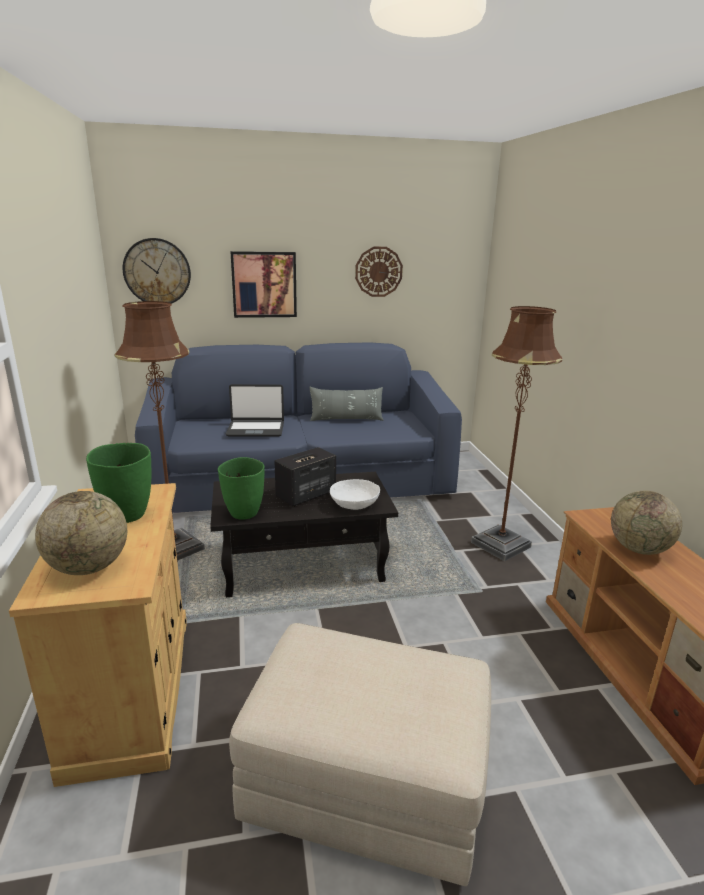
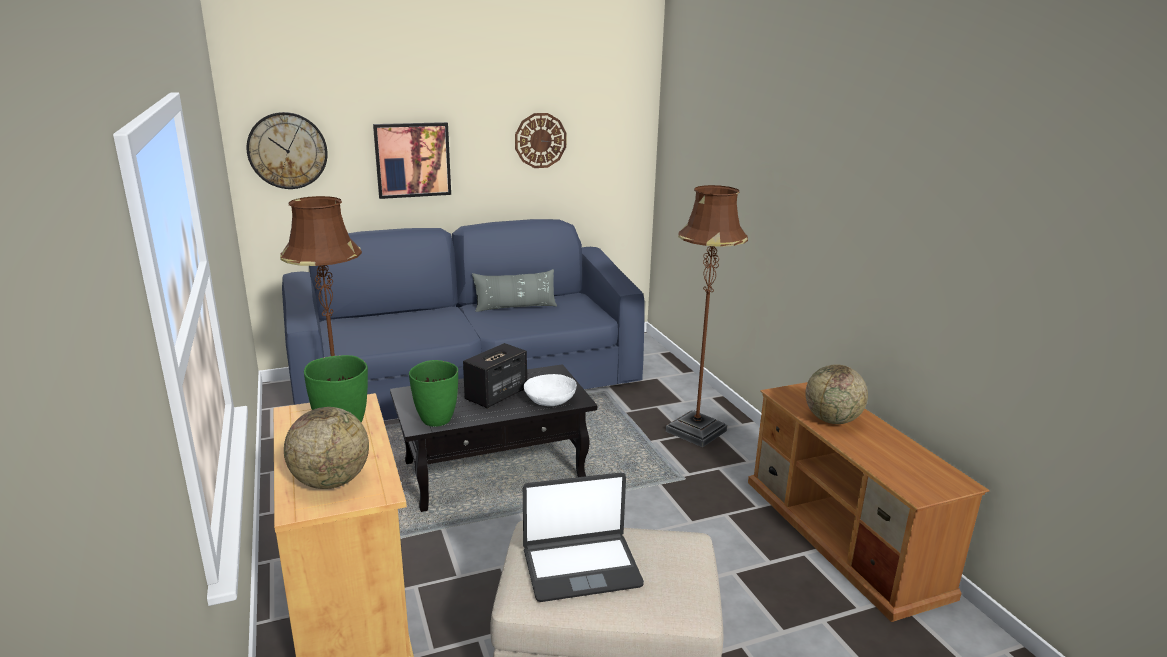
camera: 10 degrees left, 0 degrees up
(256, 429) = (417, 326): laptop -> laptop (581, 567)

